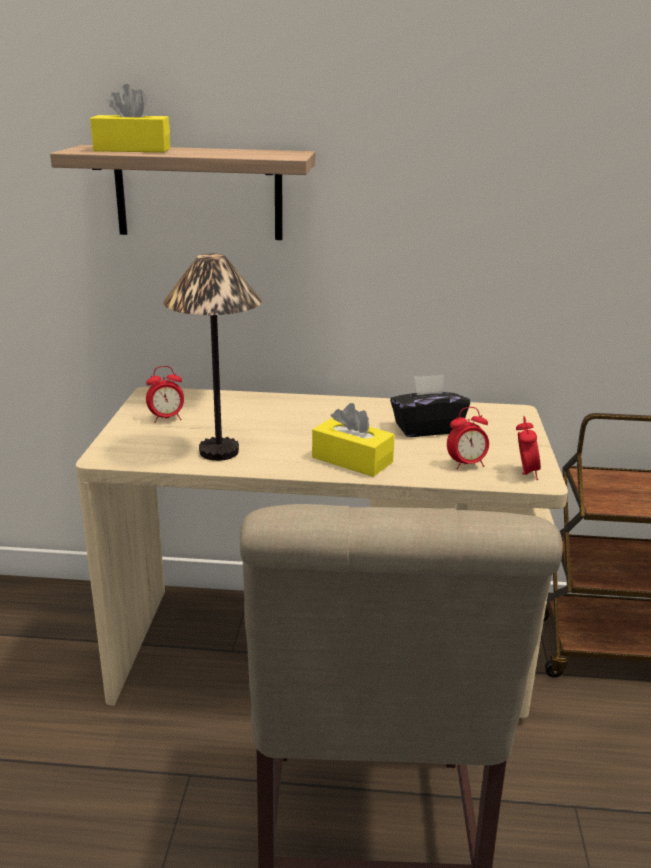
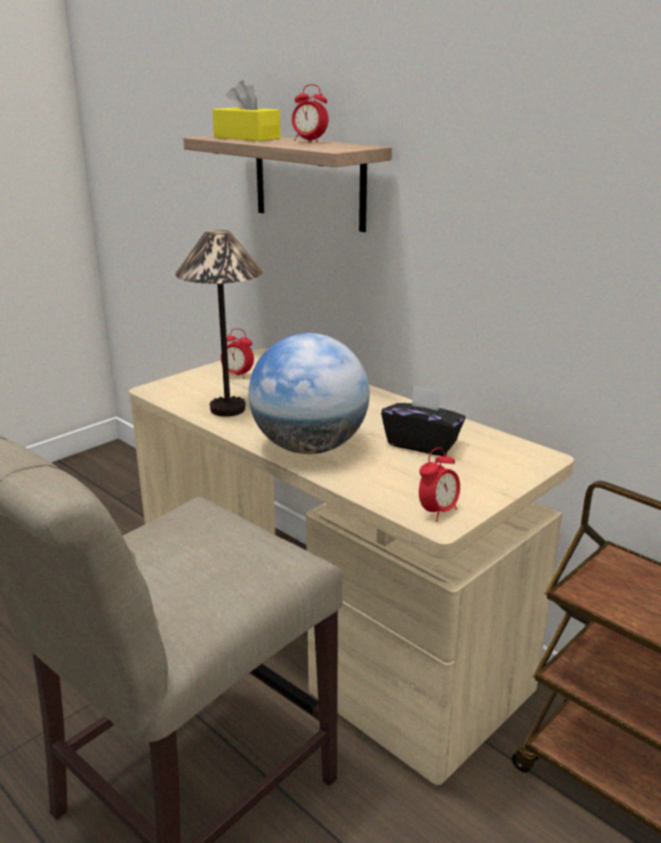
camera: 40 degrees right, 0 degrees up
(352, 460) = (310, 447): yellow tissue box -> globe
(466, 464) = (398, 485): alarm clock -> alarm clock (309, 141)

